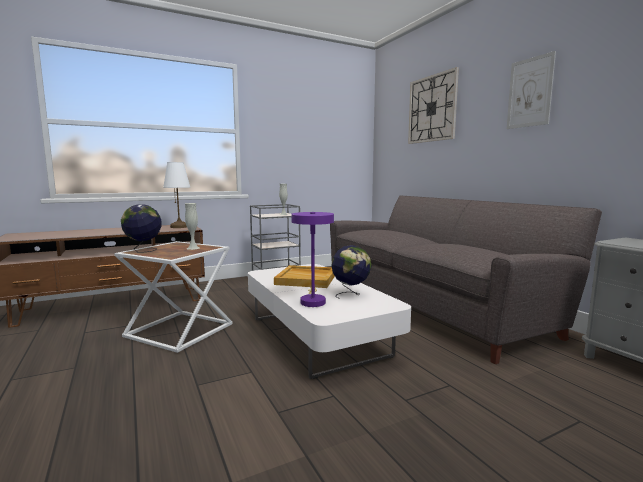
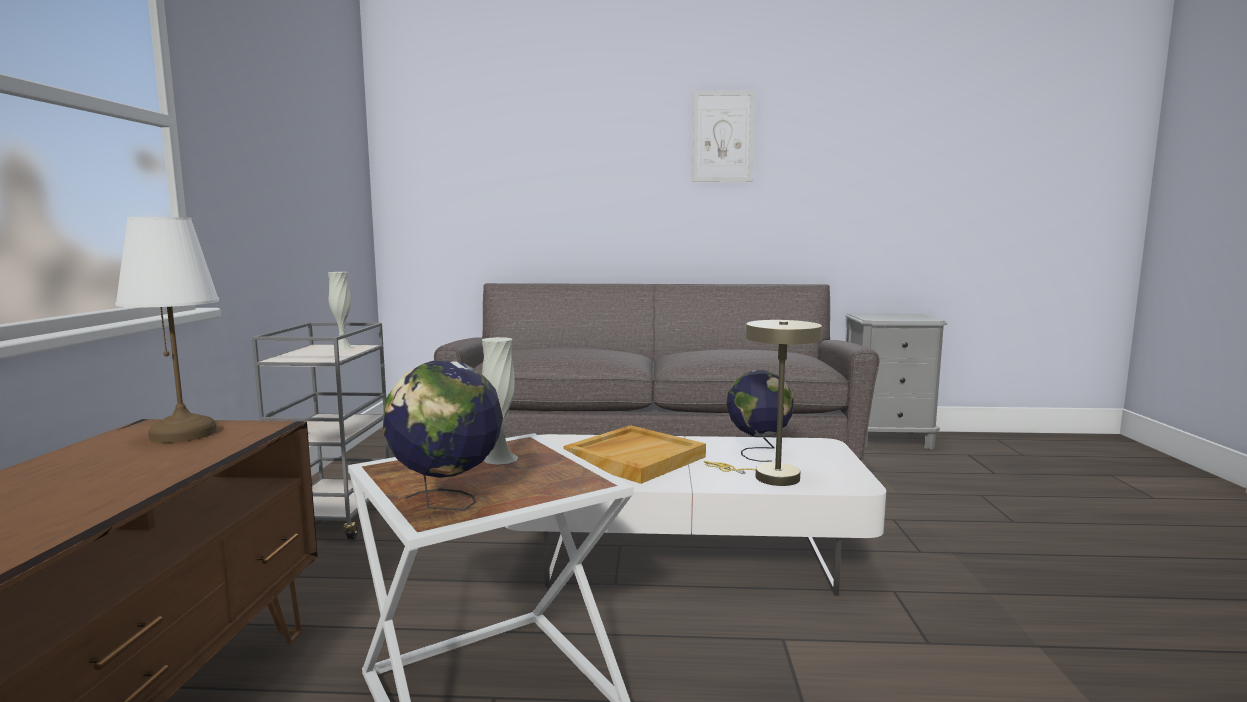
camera: 60 degrees left, 0 degrees up
(312, 301) = (768, 477): purple table lamp -> beige table lamp
(432, 109) = (541, 131): wall clock -> none

